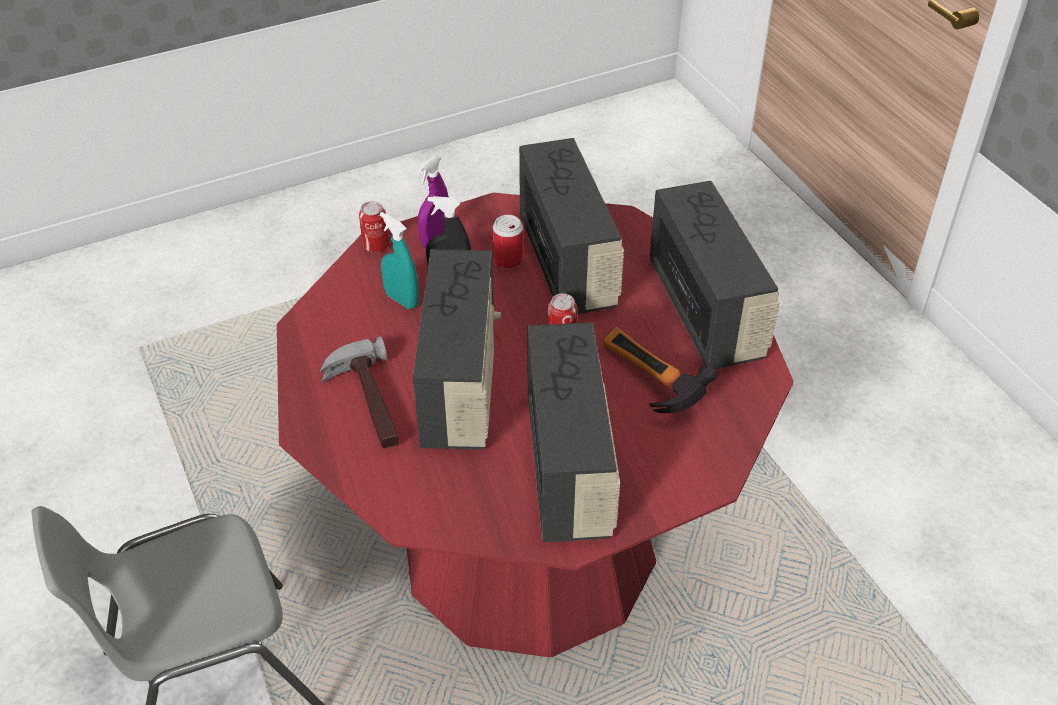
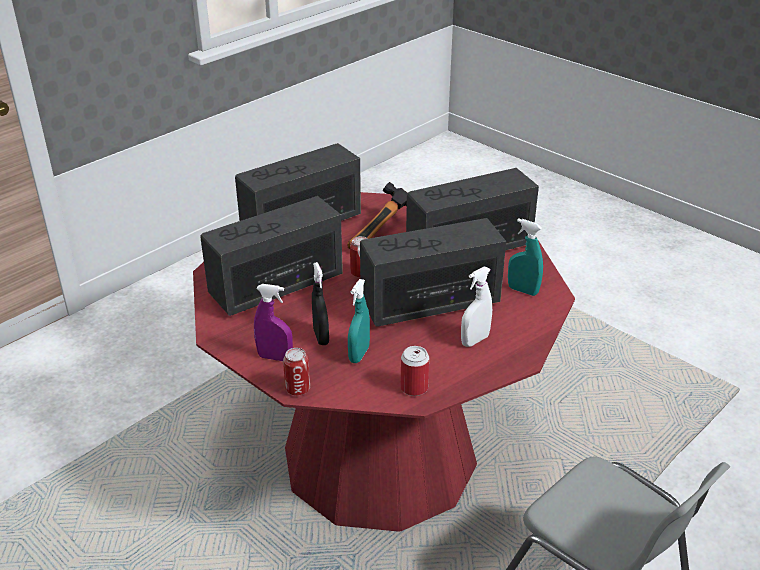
camera: 110 degrees left, 10 degrees down
(366, 402) = (475, 340): hammer -> white spray bottle
(439, 489) = (522, 290): none -> turquoise spray bottle
(508, 260) = (286, 314): can -> can (414, 388)

